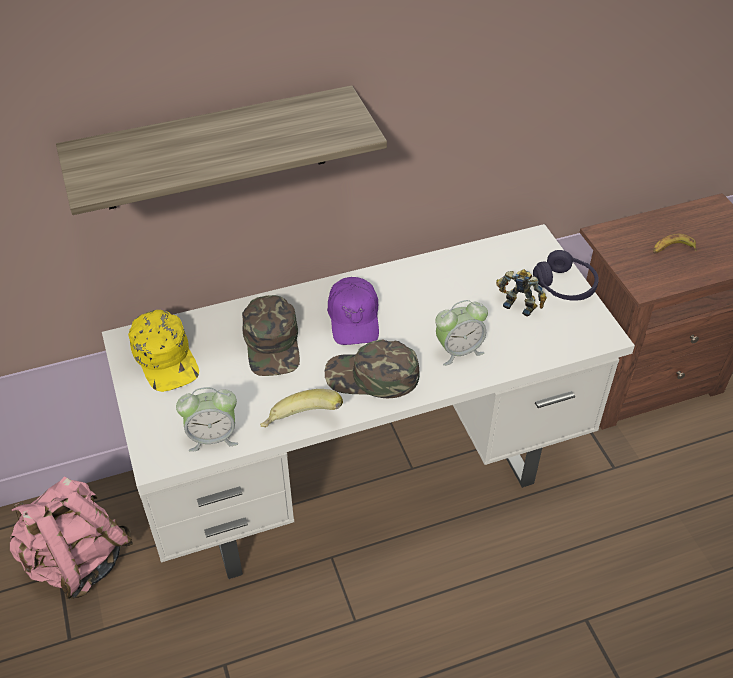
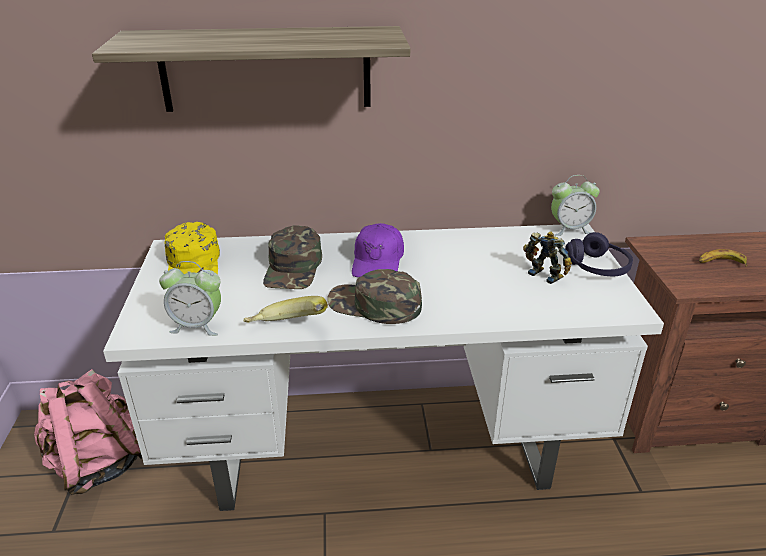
camera: 15 degrees right, 15 degrees down
(458, 350) = (470, 299): alarm clock -> alarm clock (569, 229)

